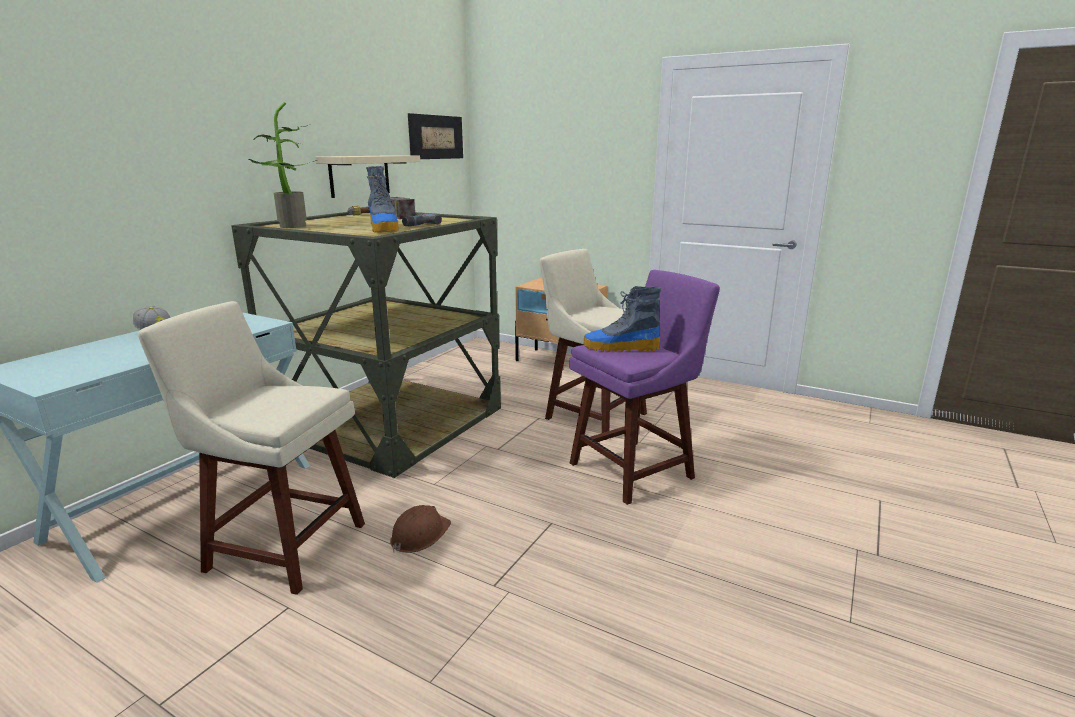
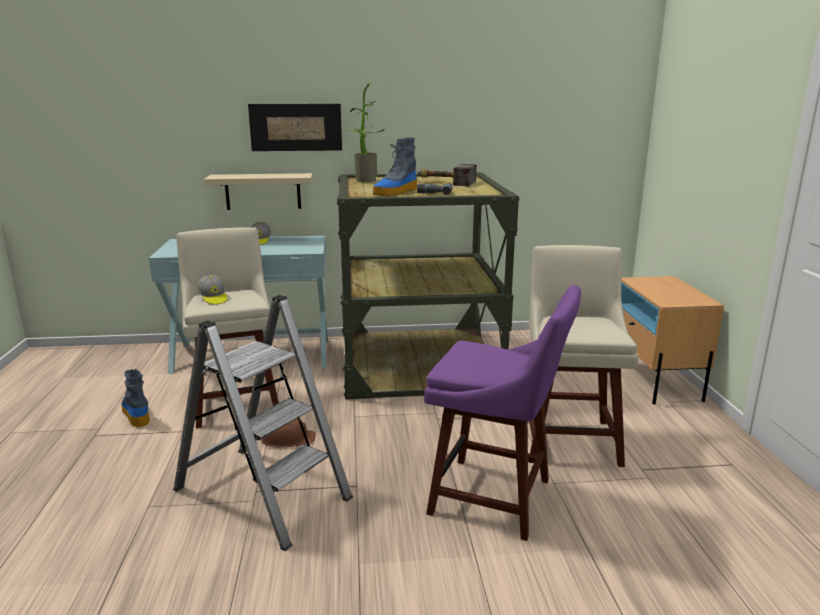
camera: 55 degrees right, 0 degrees up
(255, 407) = (213, 298): none -> cap
(359, 175) = (478, 141): beige shelf -> beige shelf (263, 191)
(436, 137) = (593, 104): picture -> picture (296, 127)
(499, 582) = (260, 492): none -> grey step ladder
(620, 348) = (483, 356): boot -> boot (136, 413)

